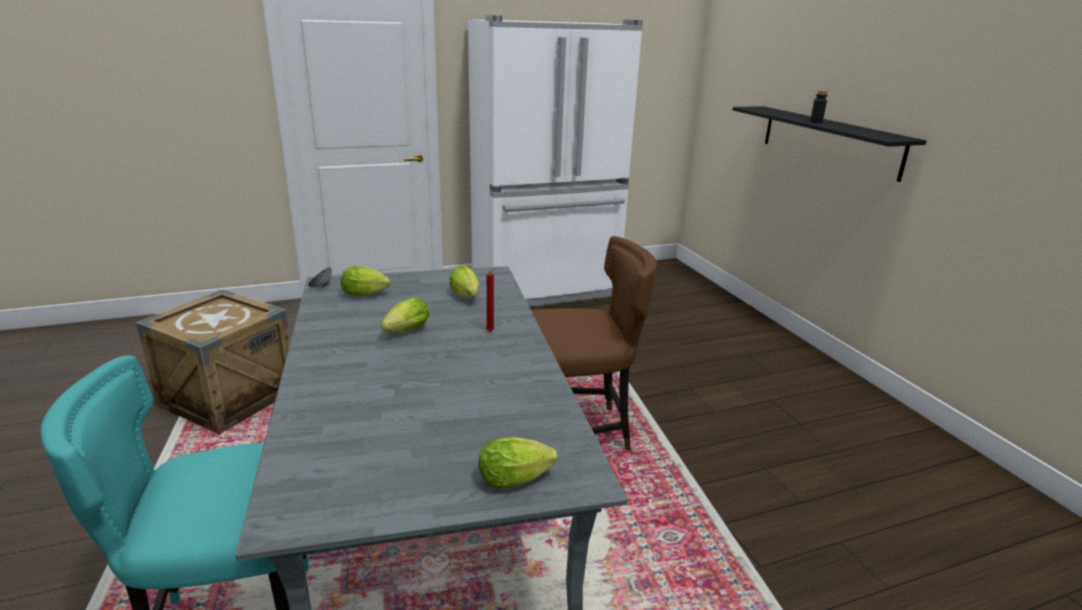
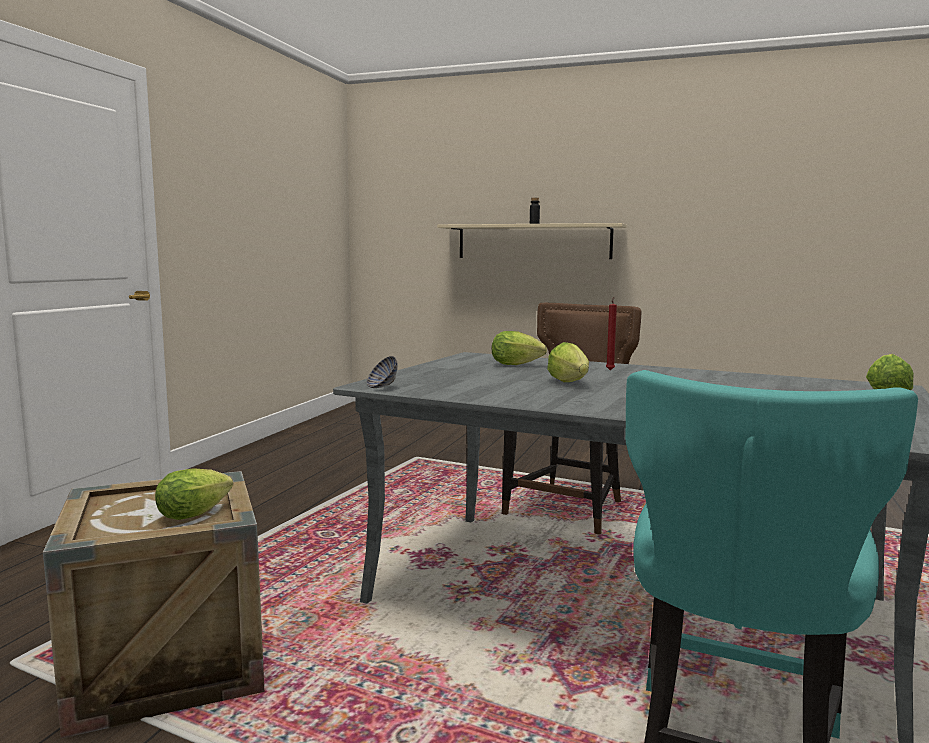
camera: 50 degrees left, 15 degrees down
(367, 294) = (444, 380): lettuce -> lettuce (197, 513)
(546, 290) = (302, 448): white fridge -> none
(829, 140) = (533, 241): black shelf -> beige shelf

